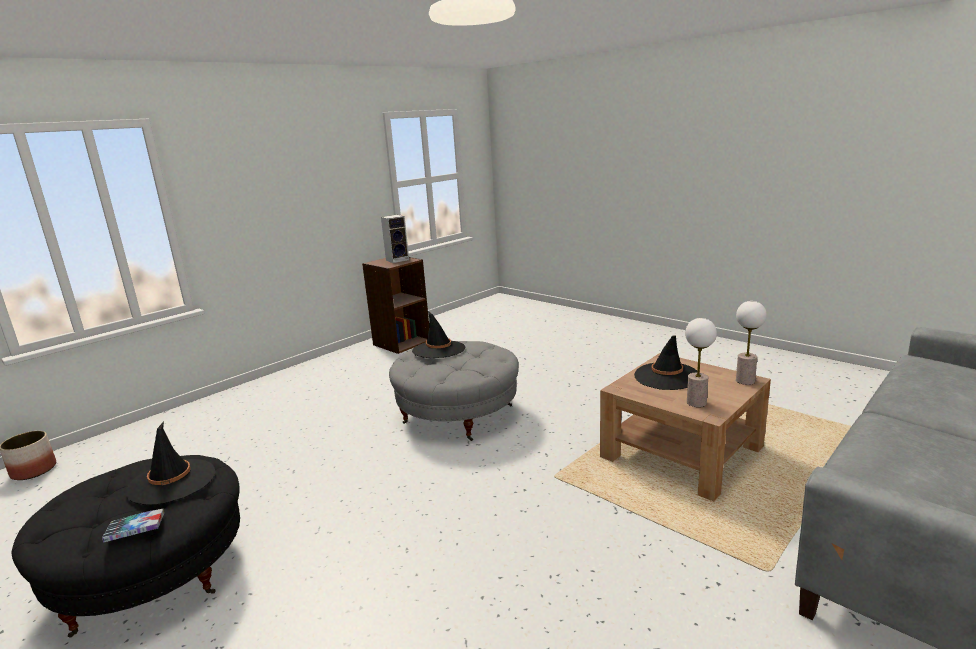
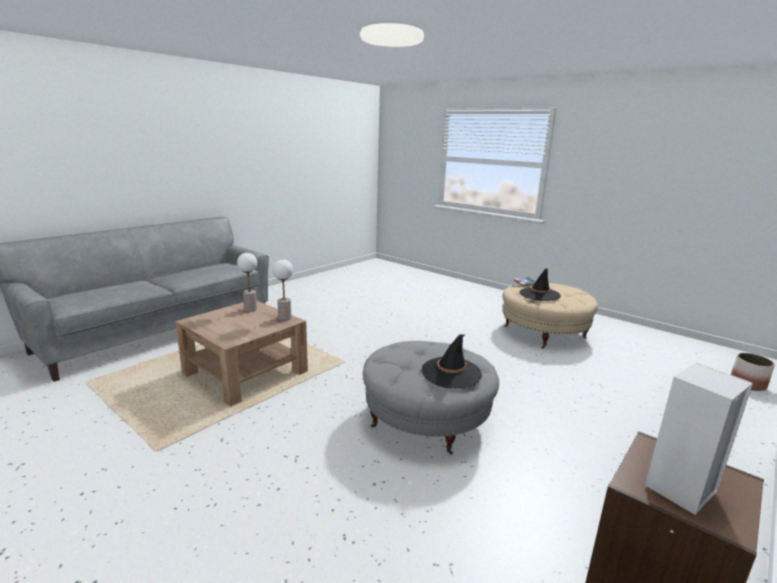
camera: 175 degrees right, 0 degrees up
(153, 574) = (543, 332): black ottoman -> beige ottoman
(666, 376) = (247, 326): black hat -> none
(745, 381) = (196, 320): table lamp -> table lamp (284, 318)

